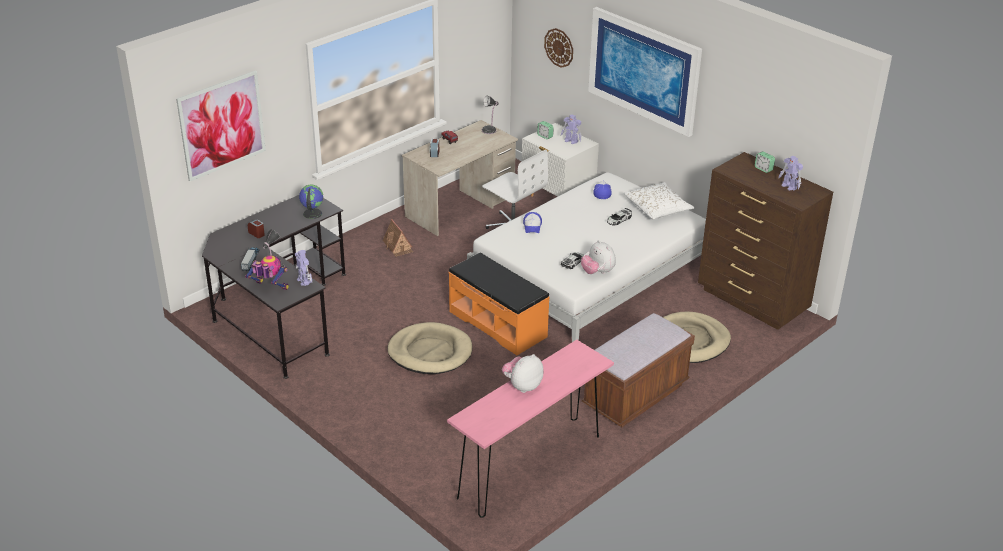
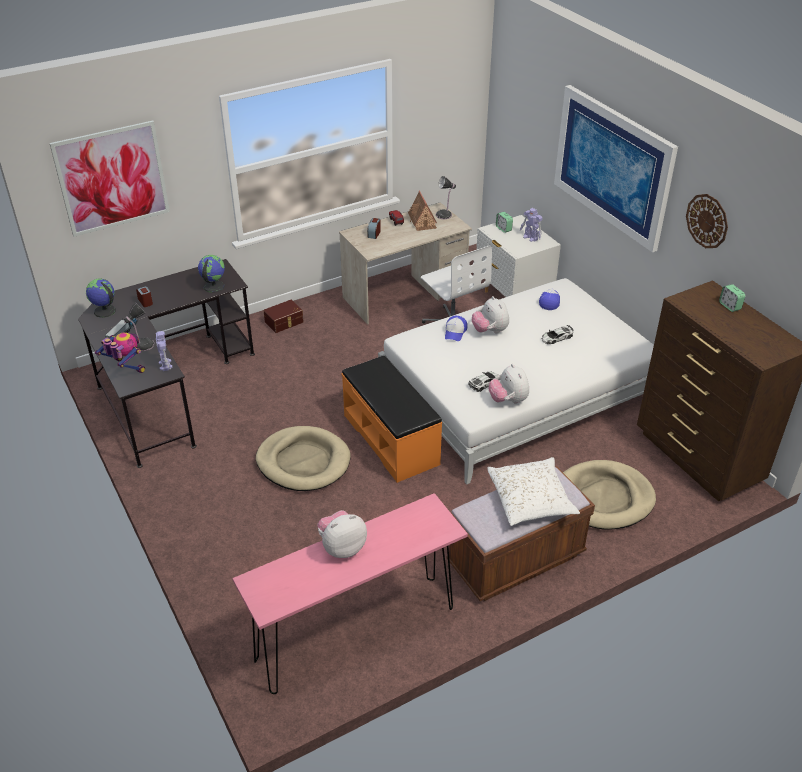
camera: 15 degrees right, 5 degrees up
(223, 246) = (104, 311): none -> globe
(360, 244) = (284, 322): none -> brown storage box
(398, 247) = (321, 330): toy house -> toy house (422, 221)
(559, 47) = (530, 130): wall clock -> wall clock (707, 221)
(561, 221) = (490, 331): none -> plush toy
(658, 208) = (607, 330): white pillow -> white pillow (531, 499)
(789, 186) = (756, 334): toy robot -> none

